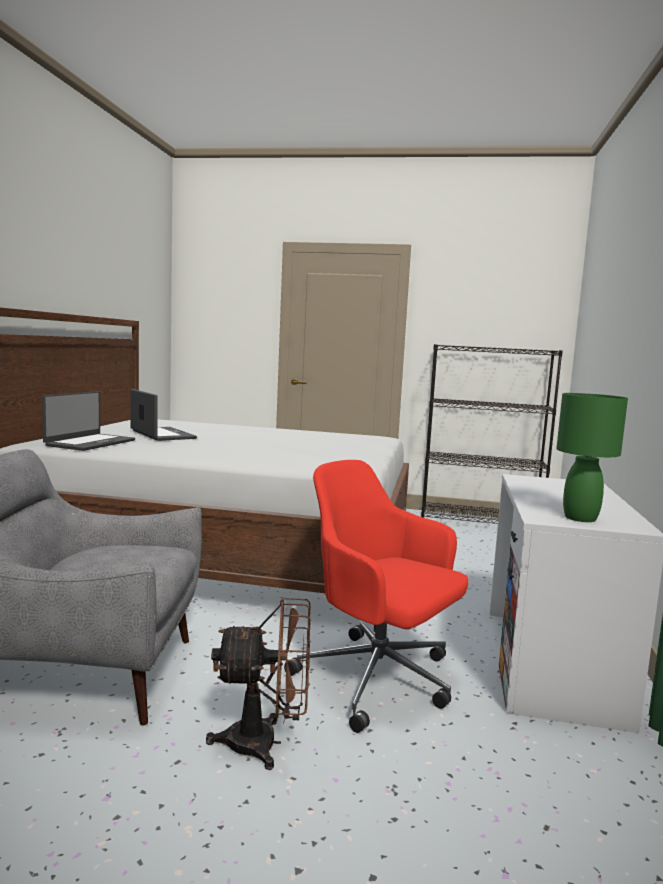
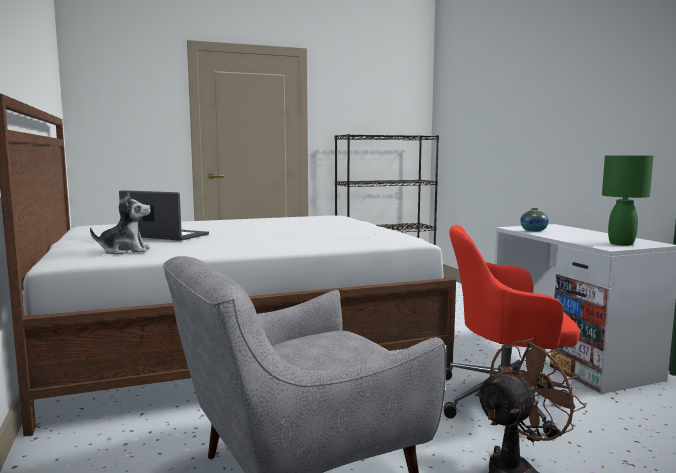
camera: 30 degrees left, 0 degrees up
(90, 443) = (125, 251): laptop -> plush toy
(530, 485) = (533, 231): none -> vase

